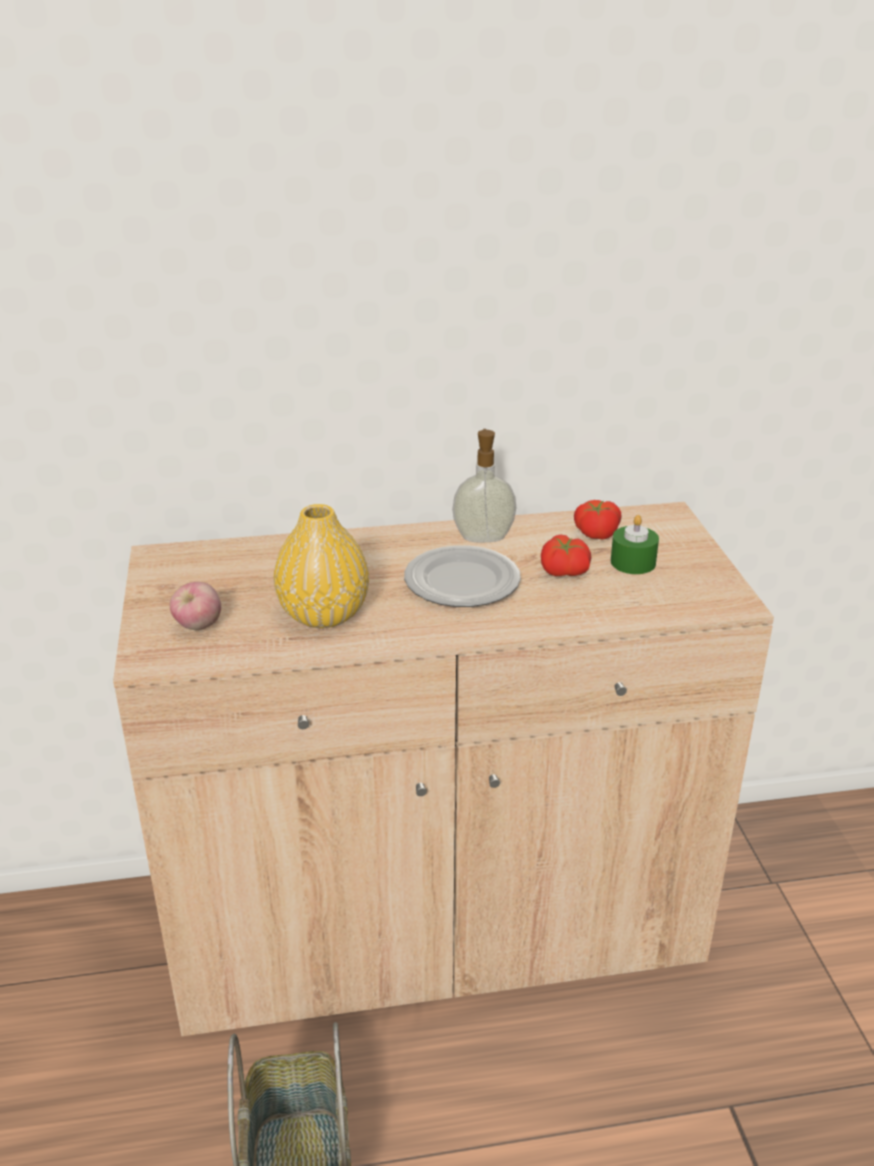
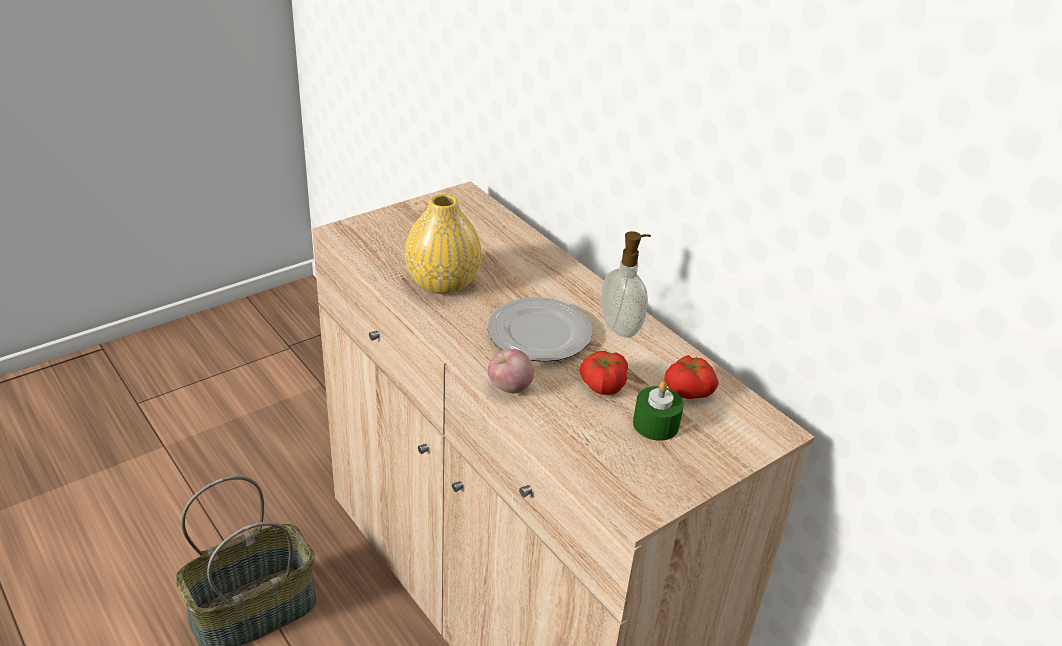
camera: 60 degrees right, 5 degrees up
(198, 627) = (390, 238): apple -> apple (509, 388)

